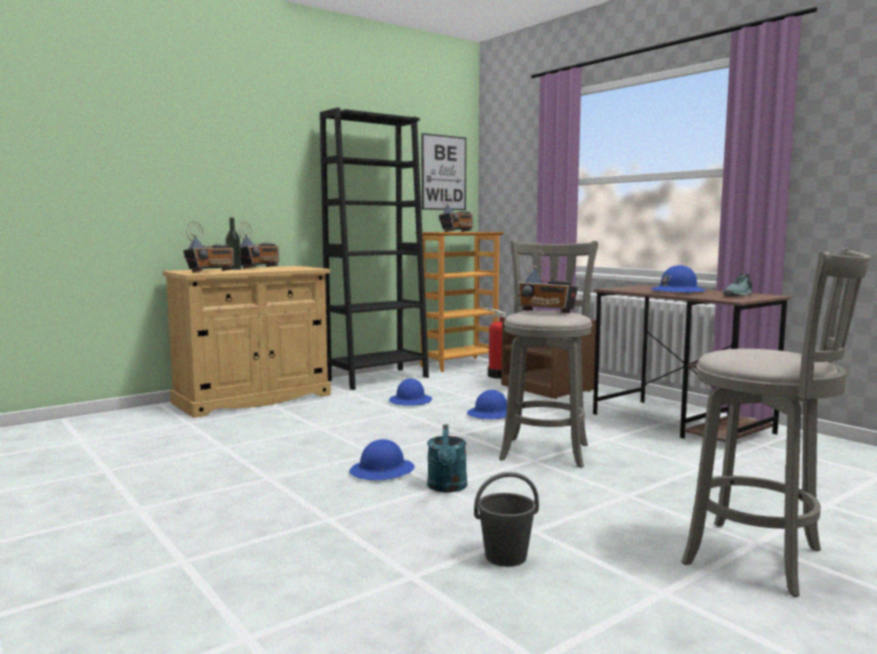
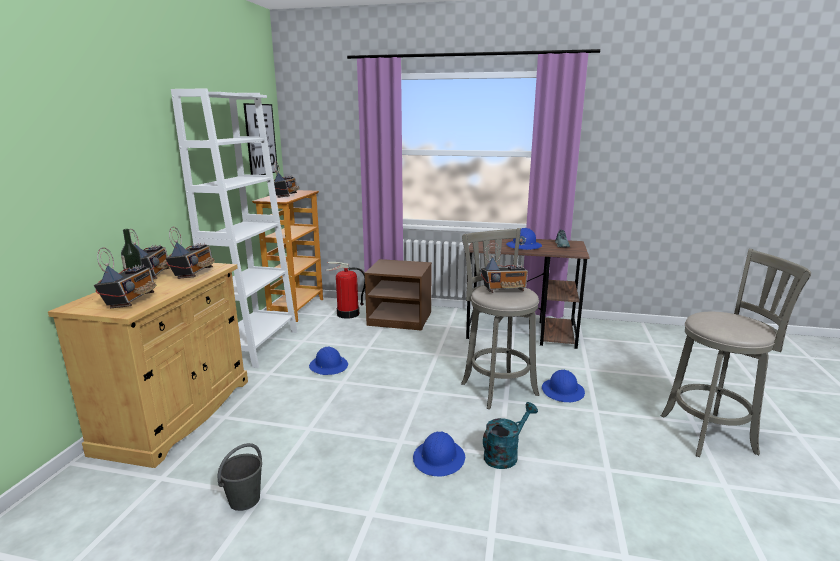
camera: 40 degrees left, 10 degrees up
(286, 269) = (194, 273): none -> radio
(377, 379) = (256, 346): black bookcase -> white bookcase
(447, 488) = (505, 454): turquoise watering can -> turquoise watering can turned 90 degrees counterclockwise
(491, 414) = (409, 361): blue hard hat -> blue hard hat (563, 391)
(505, 557) = (633, 503): grey bucket -> grey bucket (244, 500)

